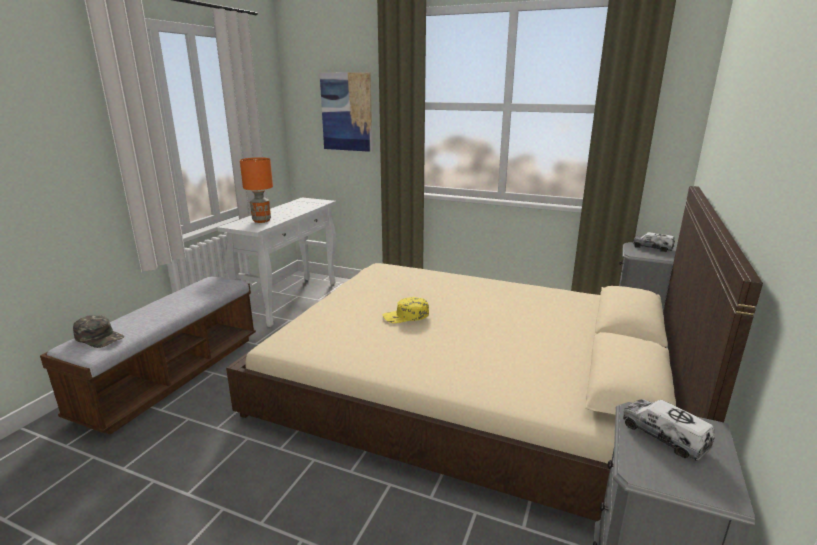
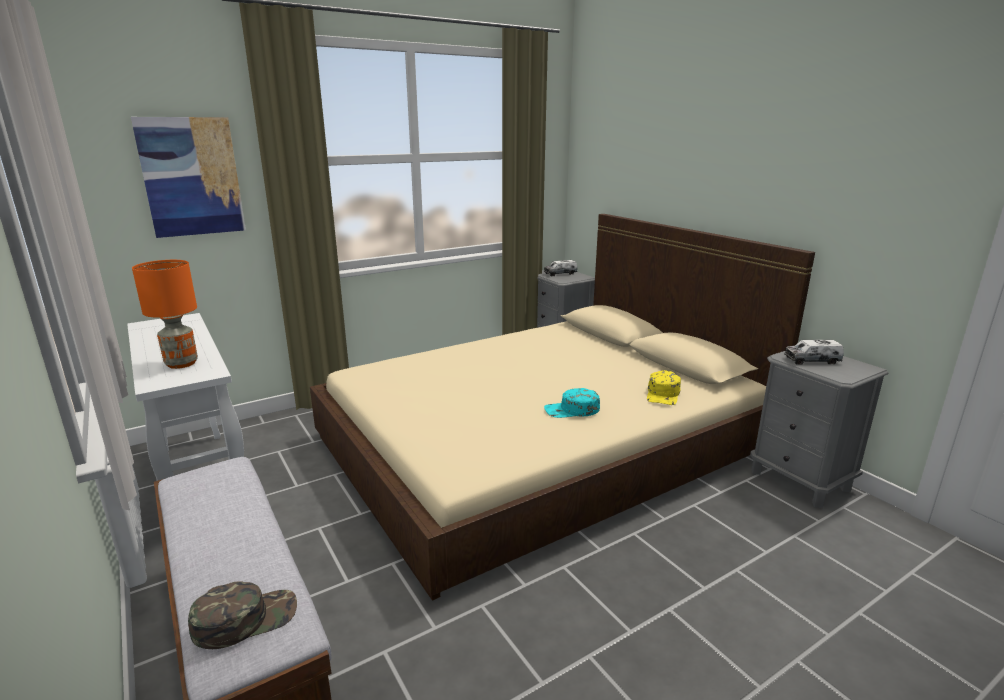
camera: 55 degrees left, 0 degrees up
(406, 316) = (492, 396): yellow cap -> yellow cap (663, 394)
(425, 352) = (572, 410): none -> turquoise cap

